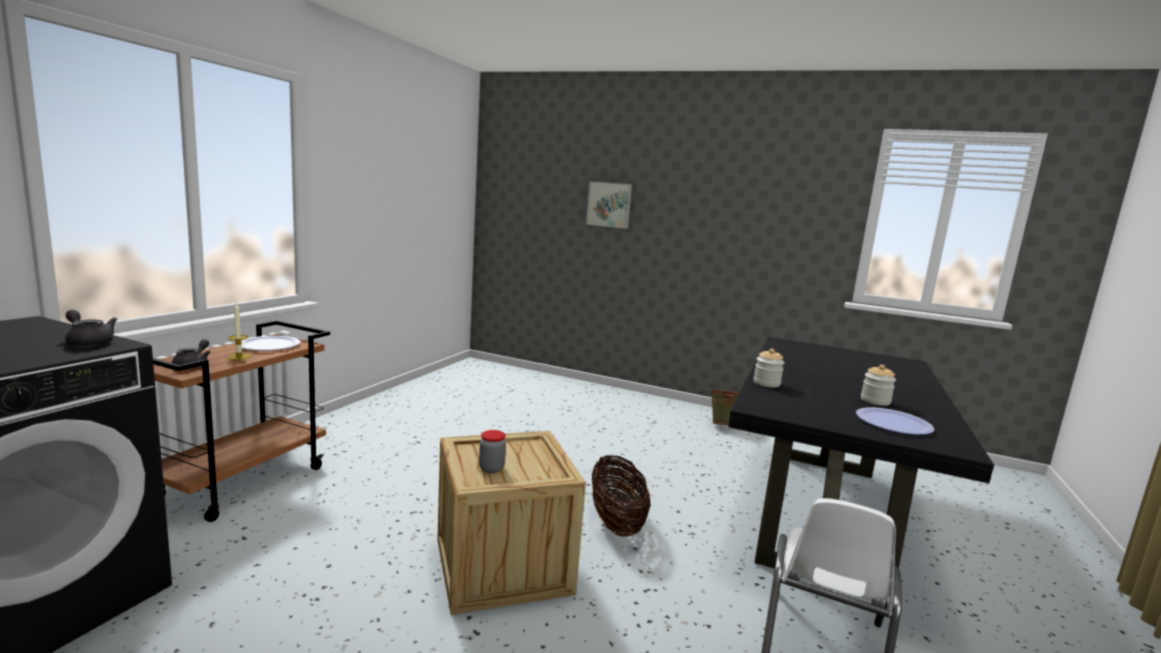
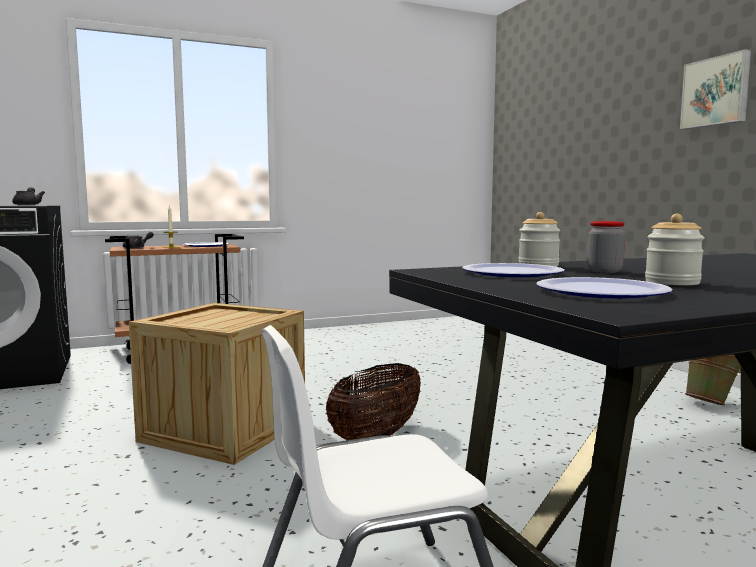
camera: 45 degrees right, 5 degrees down
(491, 468) = (196, 319): jar -> jar (604, 271)
(609, 204) = (603, 119): picture -> picture (716, 92)
(795, 402) = (511, 273): none -> plate

